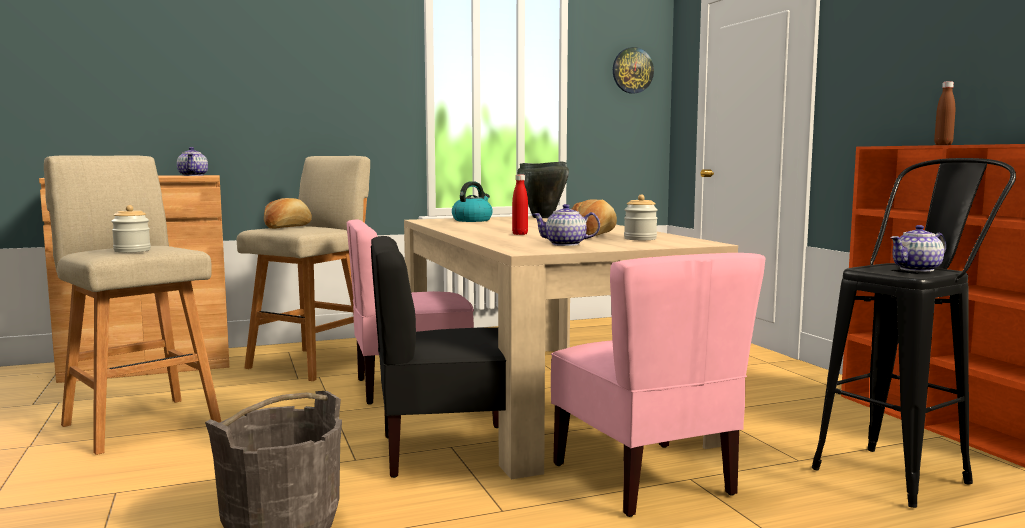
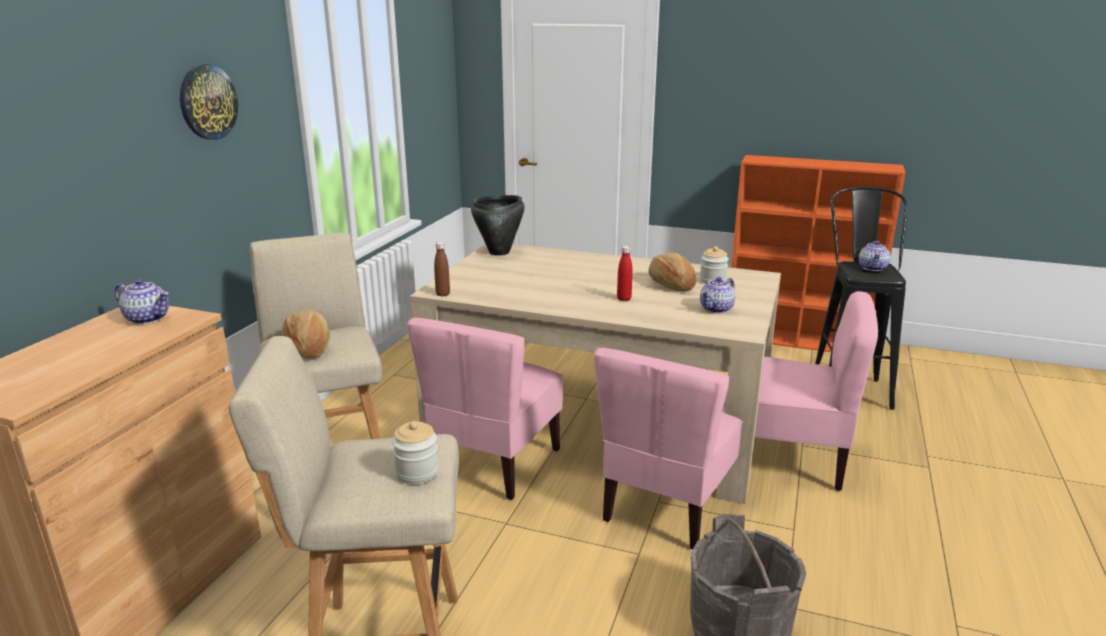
camera: 50 degrees left, 15 degrees up
(449, 451) = (668, 506): black chair -> pink chair
(472, 220) = (477, 278): kettle -> none
(632, 70) = (435, 59): wall clock -> wall clock (207, 102)
(943, 145) = (805, 162): brown bottle -> brown bottle (443, 294)

